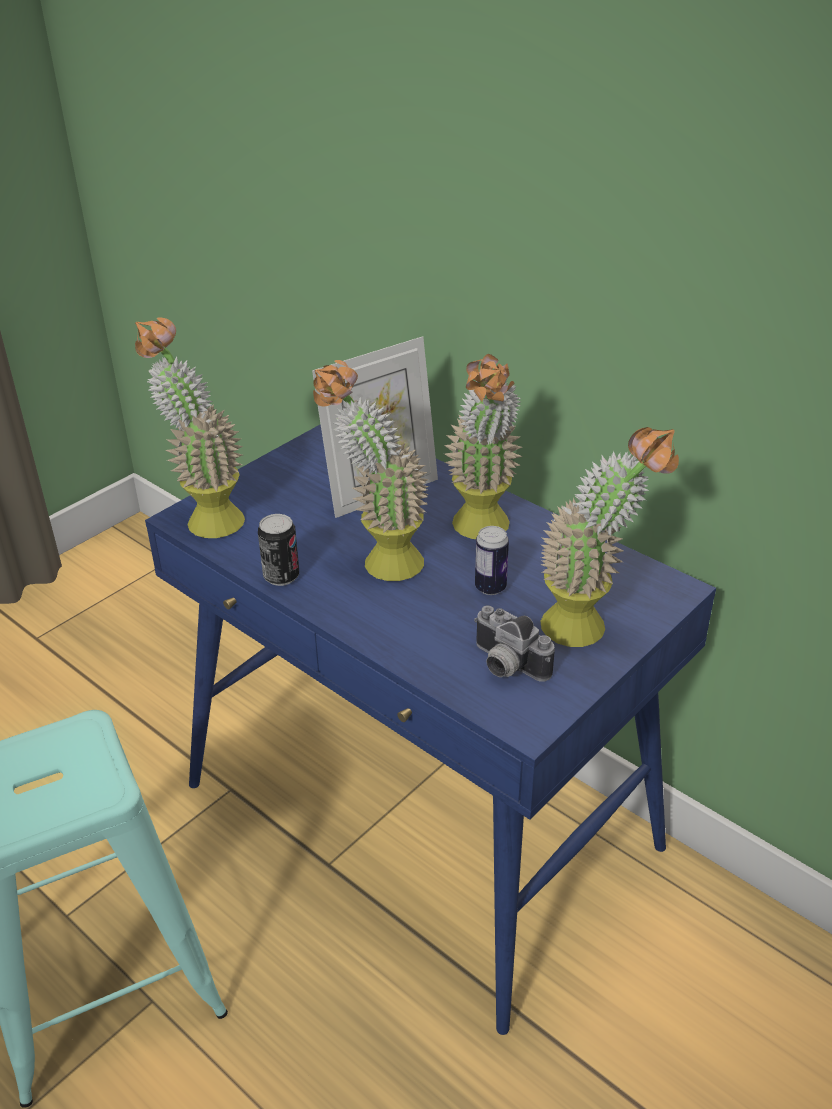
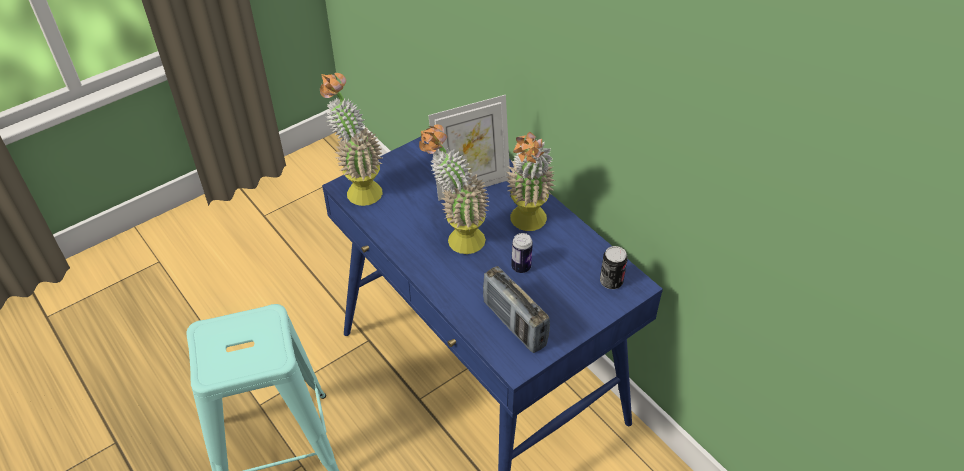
camera: 10 degrees right, 10 degrees up
(281, 576) = (396, 240): can -> can (611, 281)
(505, 666) = (514, 324): camera -> radio
(590, 627) = (574, 305): potted plant -> none

